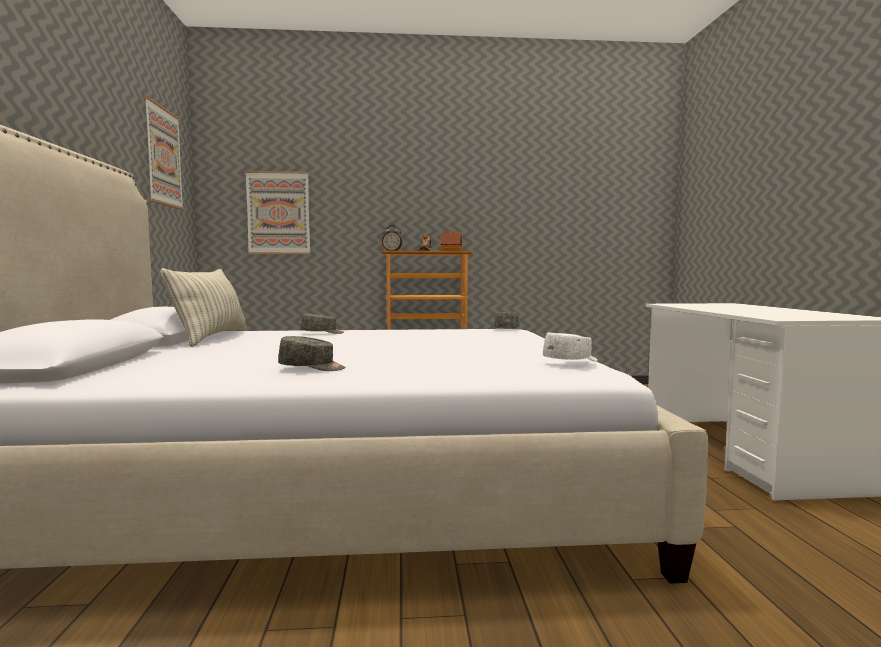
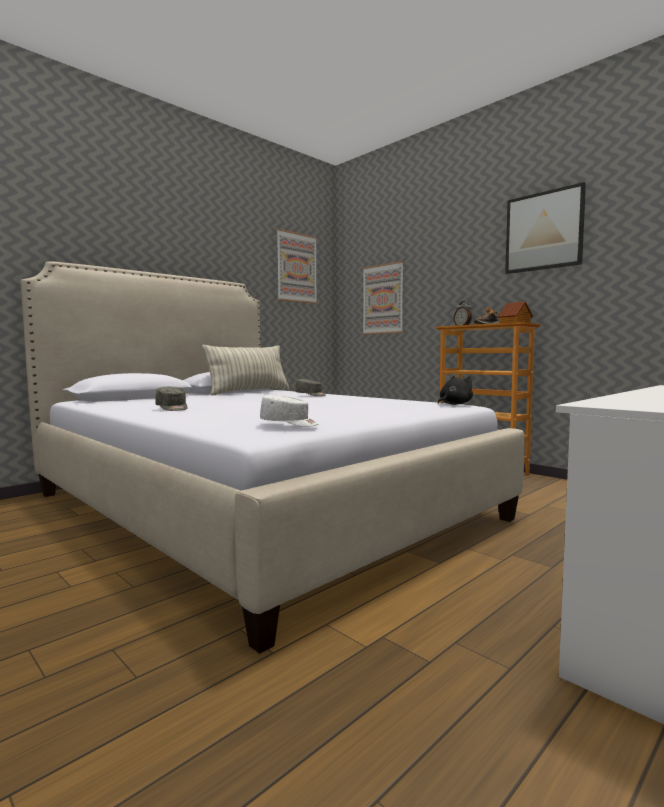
camera: 50 degrees right, 0 degrees up
(466, 169) = (544, 231): none -> picture
(506, 329) = (454, 404): grey cap -> black plush toy

